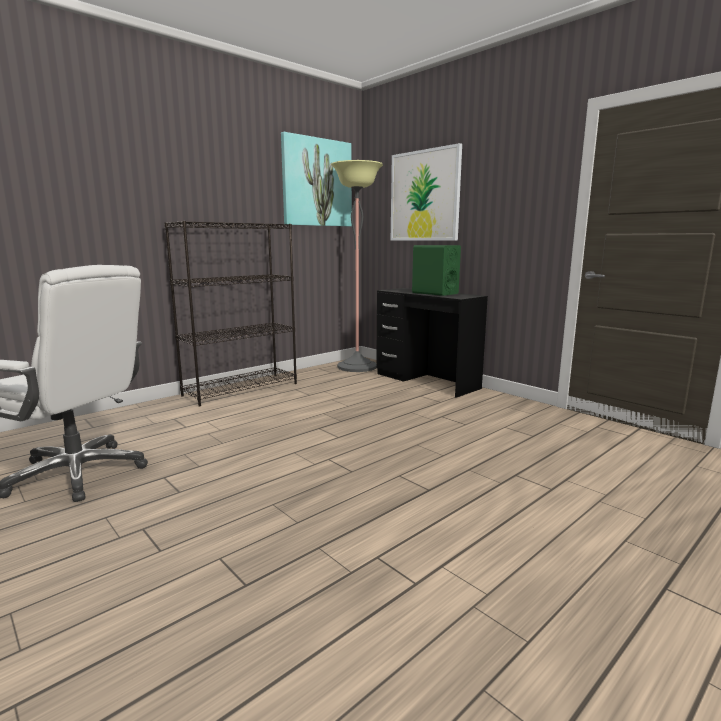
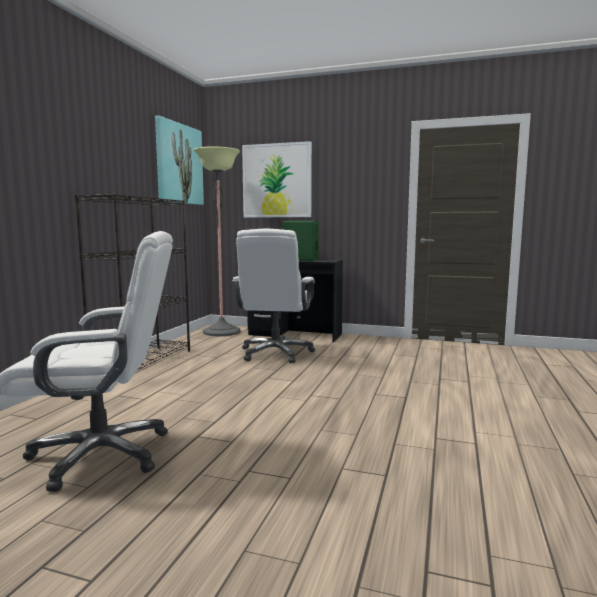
camera: 30 degrees left, 5 degrees down
(371, 400) = (276, 353): none -> white office chair

